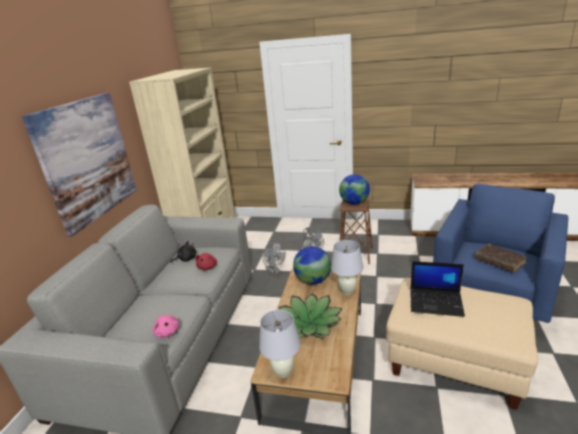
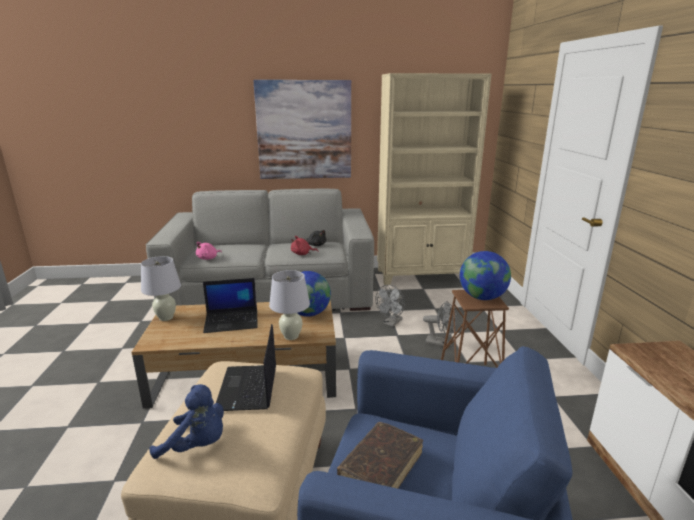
camera: 70 degrees right, 5 degrees down
(310, 323) = (232, 321): potted plant -> laptop
(493, 326) = (197, 445): none -> blue plush toy

